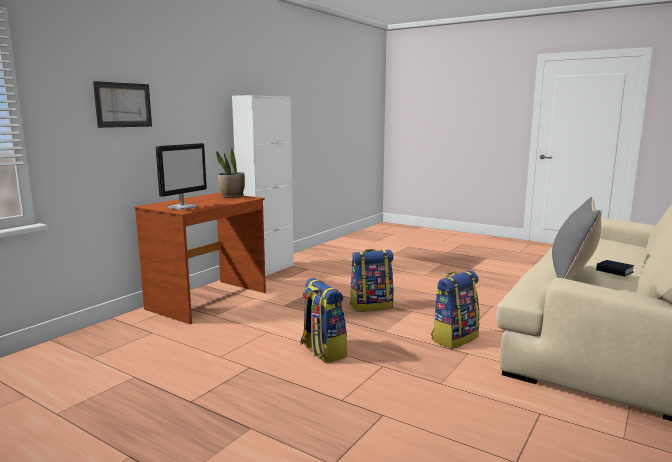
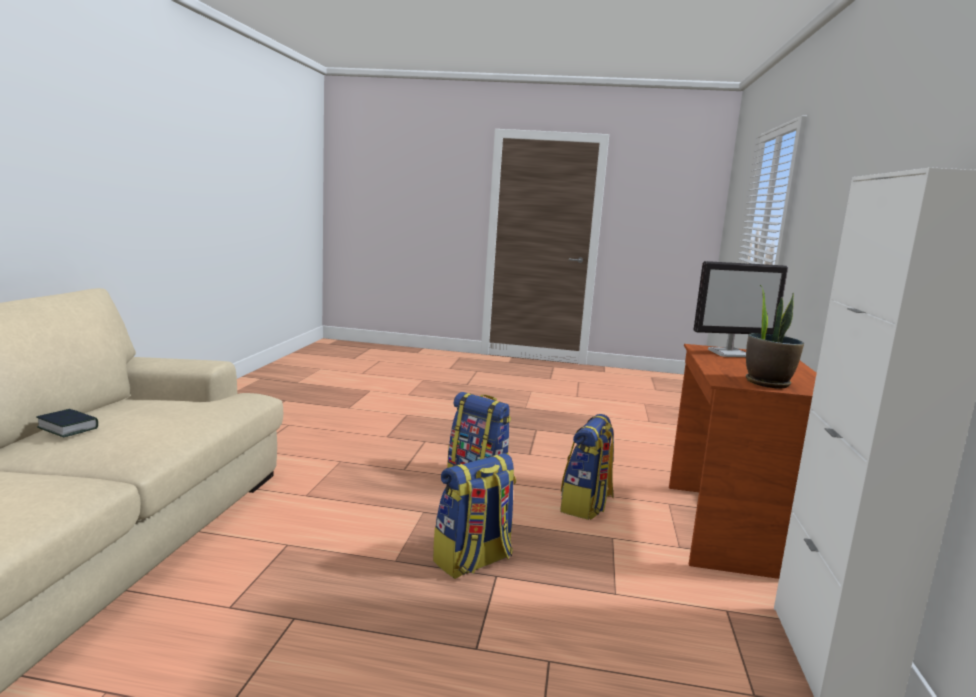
camera: 155 degrees right, 0 degrees up
(123, 105) = (830, 210): picture -> none
(183, 207) = (729, 353): monitor -> monitor turned 105 degrees counterclockwise
(454, 338) = (322, 514): backpack -> backpack (586, 506)
(572, 275) = (156, 414): grey pillow -> none

